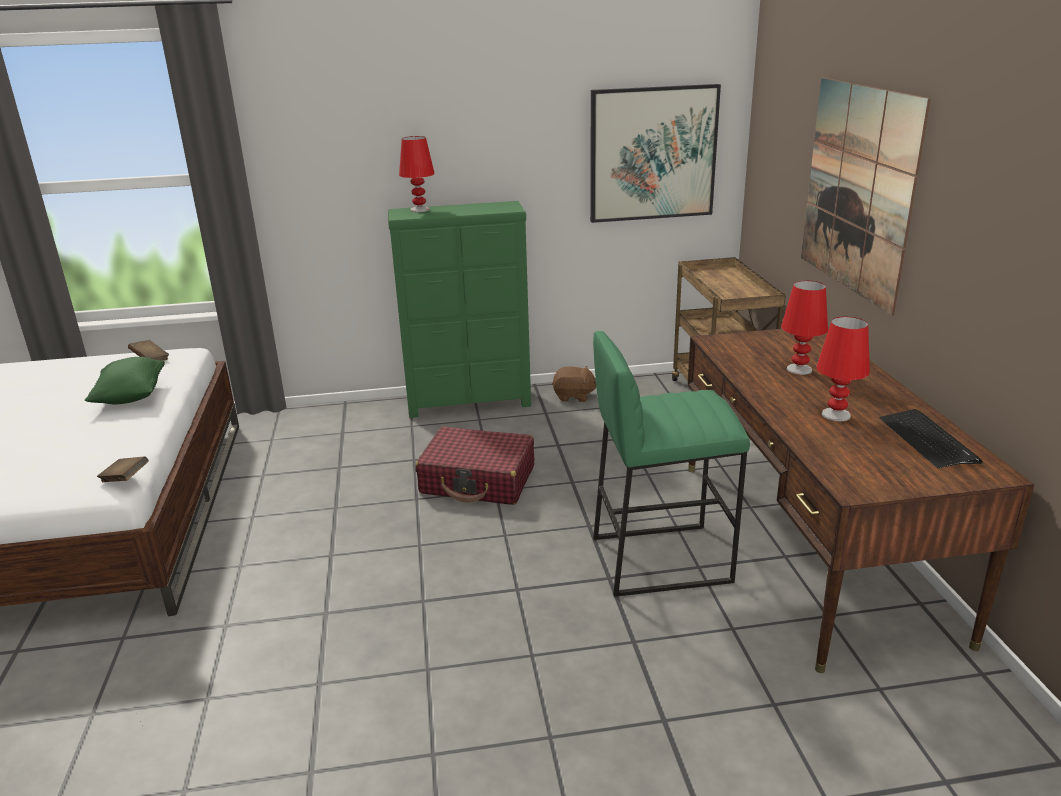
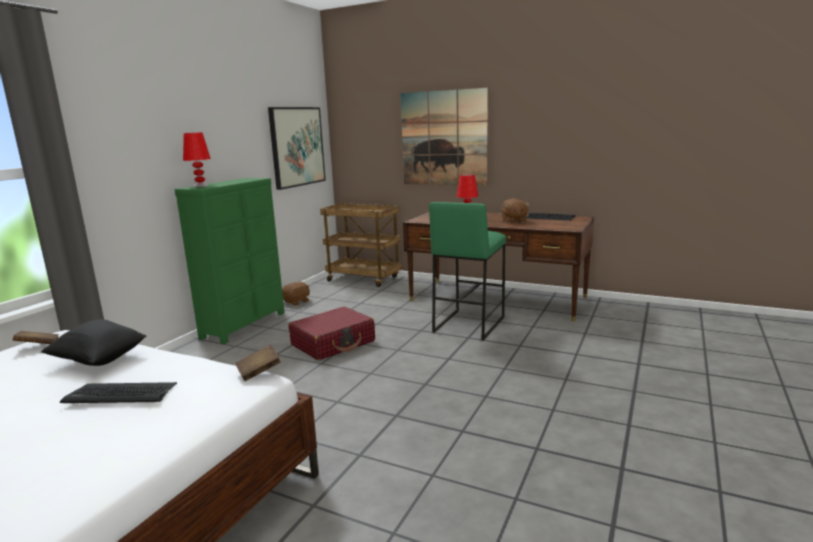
camera: 55 degrees left, 10 degrees down
(51, 441) = (121, 394): none -> keyboard
(131, 397) = (99, 360): green pillow -> black pillow
(836, 415) = (513, 221): red table lamp -> brown plush toy

